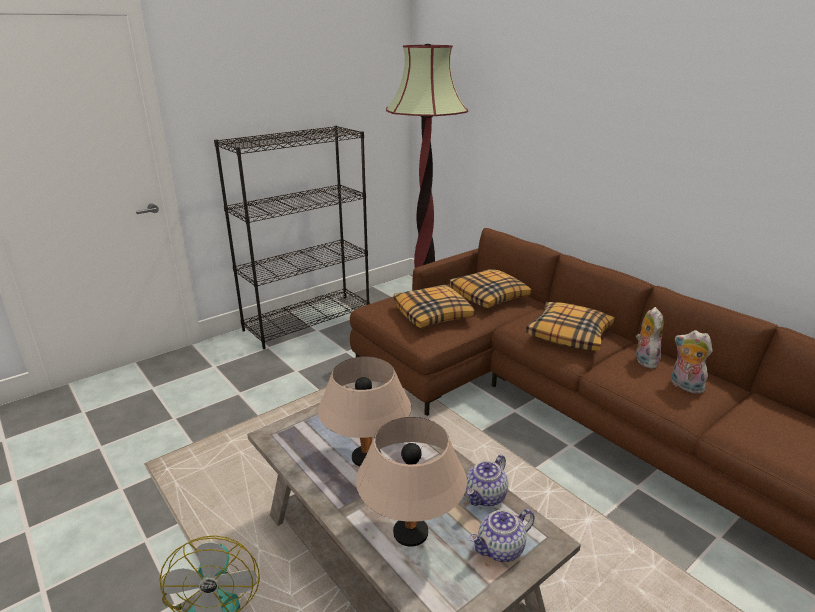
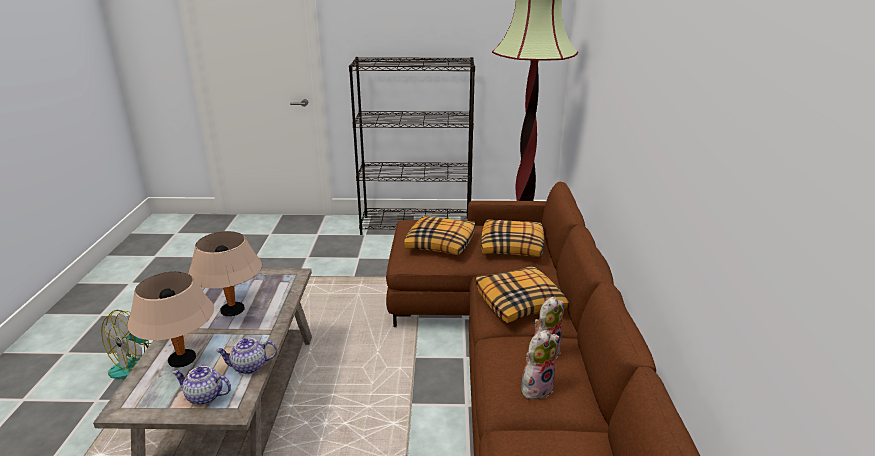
camera: 40 degrees right, 0 degrees up
(684, 386) = (536, 387): plush toy -> plush toy turned 60 degrees clockwise

